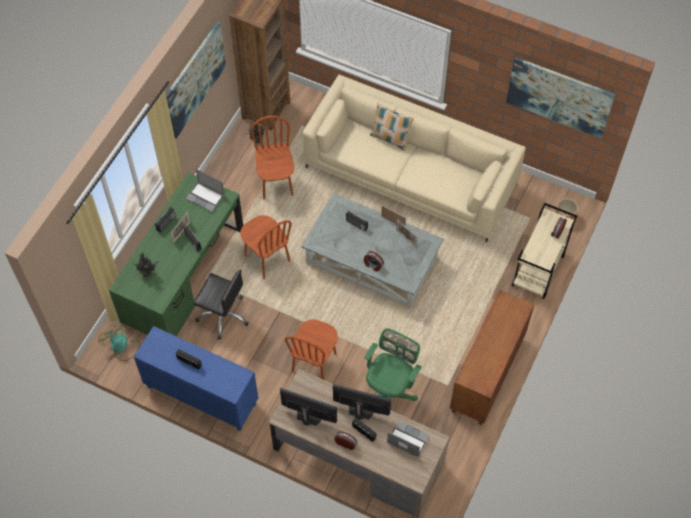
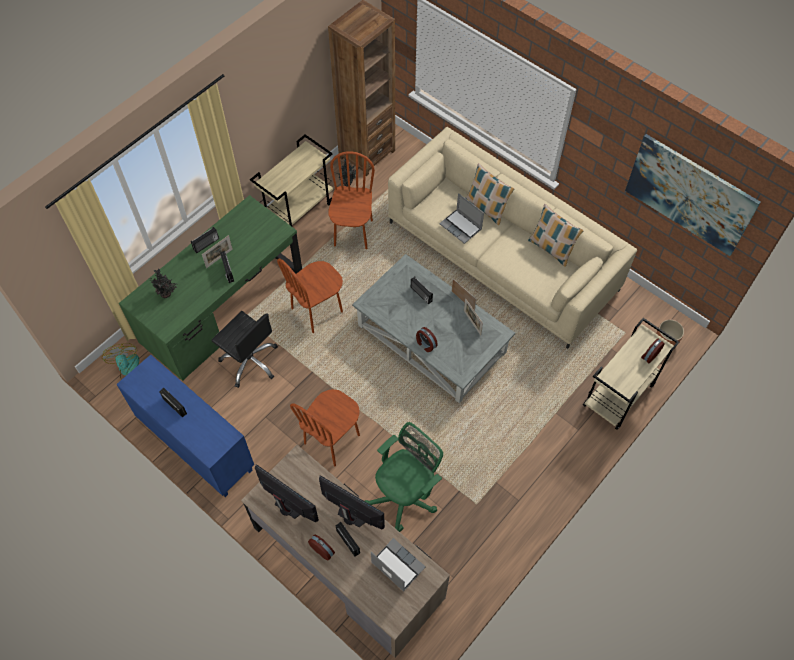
camera: 15 degrees right, 0 degrees up
(195, 79) = (273, 90): picture -> none
(206, 197) = (259, 226): laptop -> laptop (461, 227)
(221, 175) = (298, 211): none -> beige cart
(267, 259) = (317, 310): brown chair -> brown chair turned 75 degrees clockwise
(454, 161) = (551, 249): none -> pillow
(487, 375) = (526, 504): brown cabinet -> none

